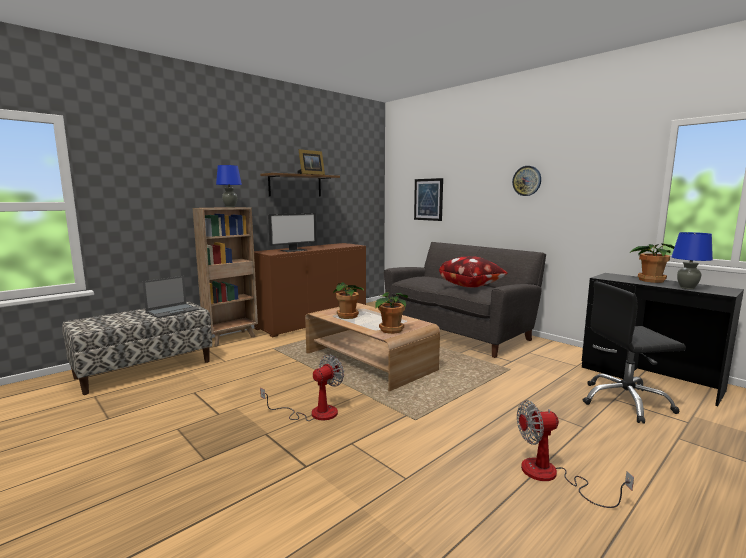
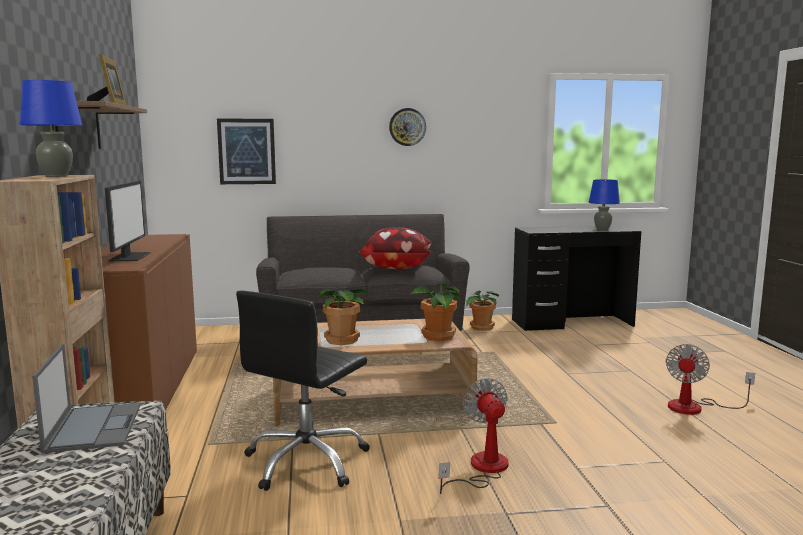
camera: 55 degrees left, 0 degrees up
(625, 402) = (603, 344): black office chair -> black office chair (307, 462)
(650, 280) = (564, 228): potted plant -> potted plant (481, 327)

